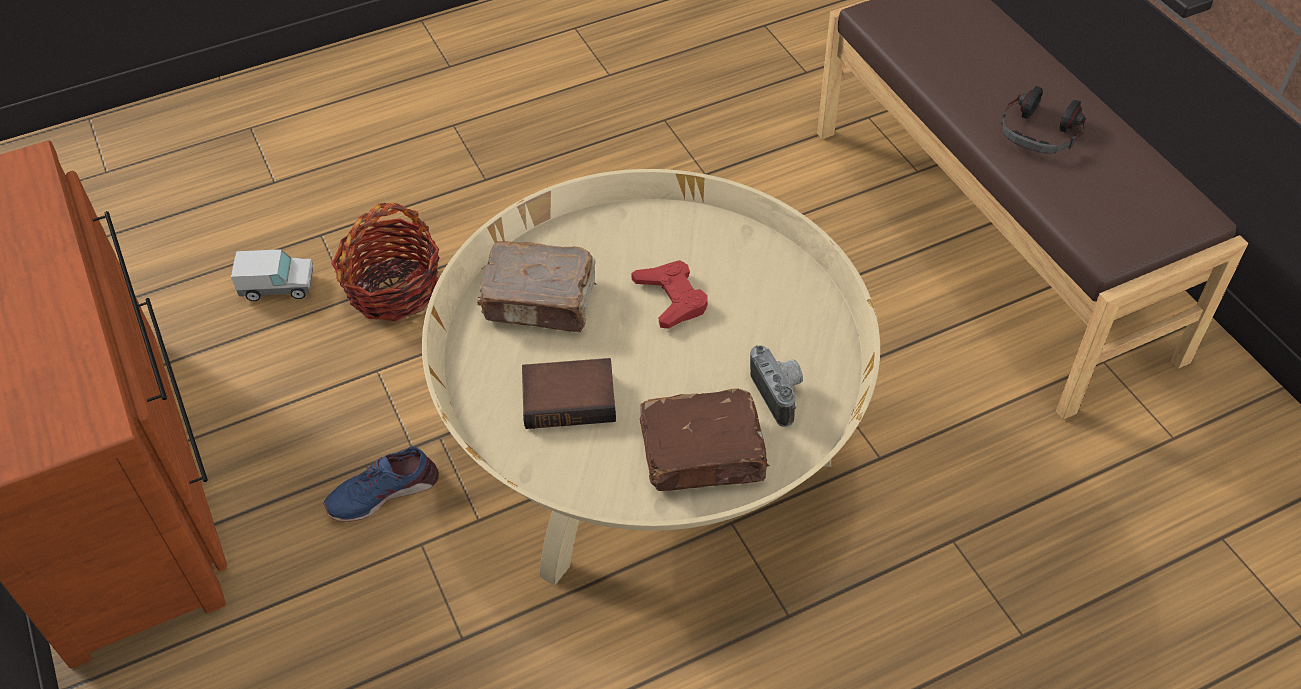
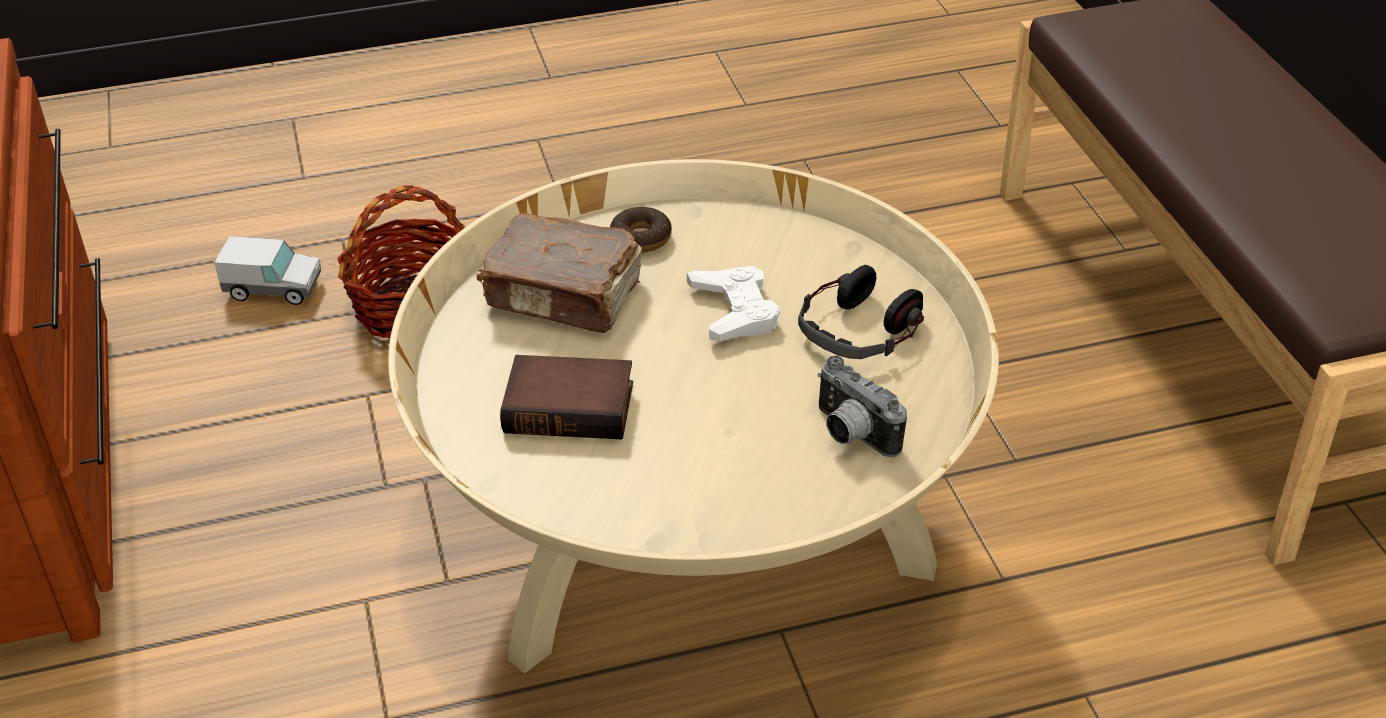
camera: 10 degrees right, 10 degrees down
(383, 492) = (334, 533): blue shoe -> none
(586, 242) = (641, 238): none -> donut
(671, 298) = (734, 311): red game controller -> white game controller
(704, 455) = (729, 492): brown book -> none
(780, 394) = (850, 434): camera -> camera turned 150 degrees clockwise
(1040, 132) = (1271, 170): headphones -> headphones (860, 330)

